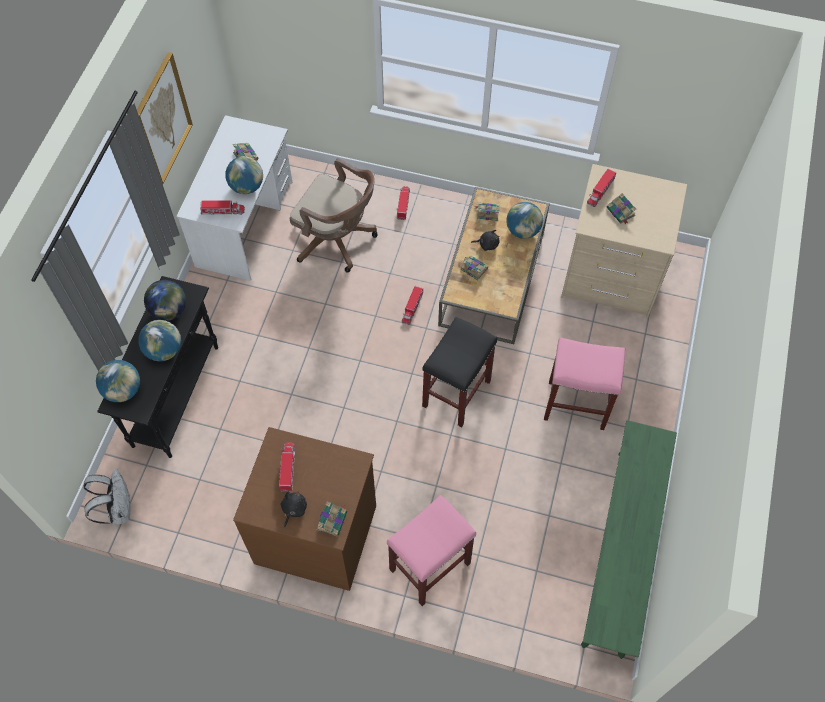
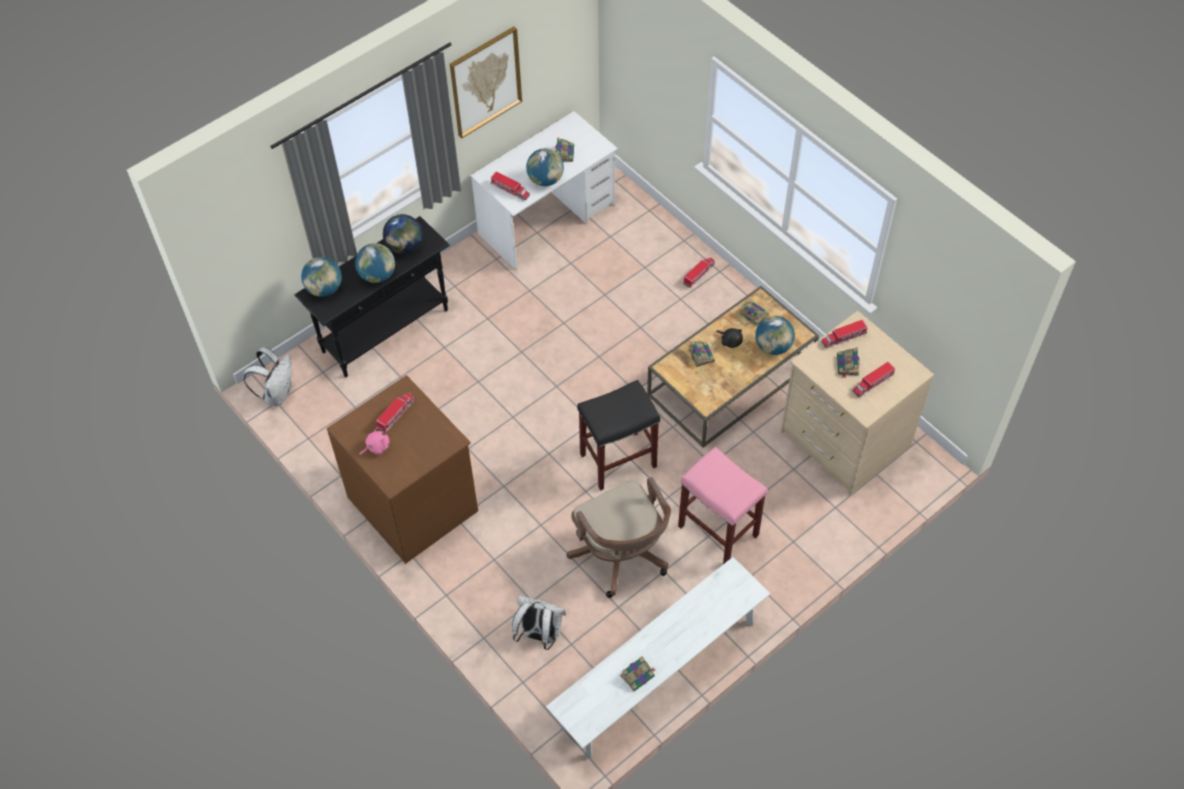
camera: 35 degrees right, 5 degrees down
(293, 509) = (376, 447): black plush toy -> pink plush toy
(332, 520) = (399, 472): book -> book (638, 675)
(337, 240) = (615, 275): brown office chair -> brown office chair (622, 556)
(412, 308) = (636, 367): toy truck -> toy truck (872, 383)
(429, 567) = (483, 586): pink stool -> none
(505, 579) = (539, 634): none -> white backpack
(621, 550) = (659, 674): green bench -> white bench

